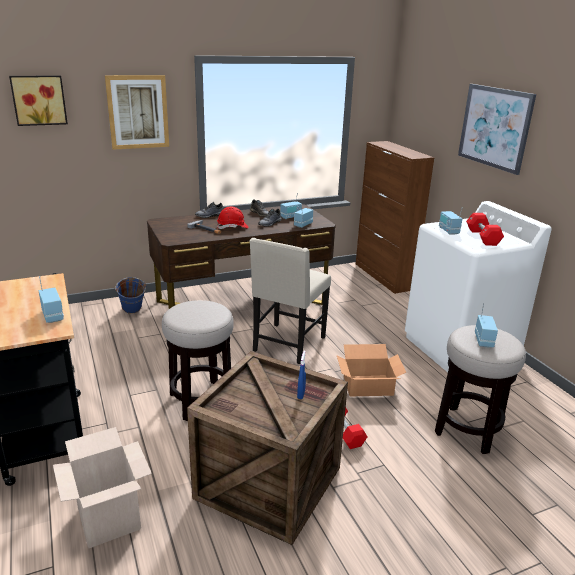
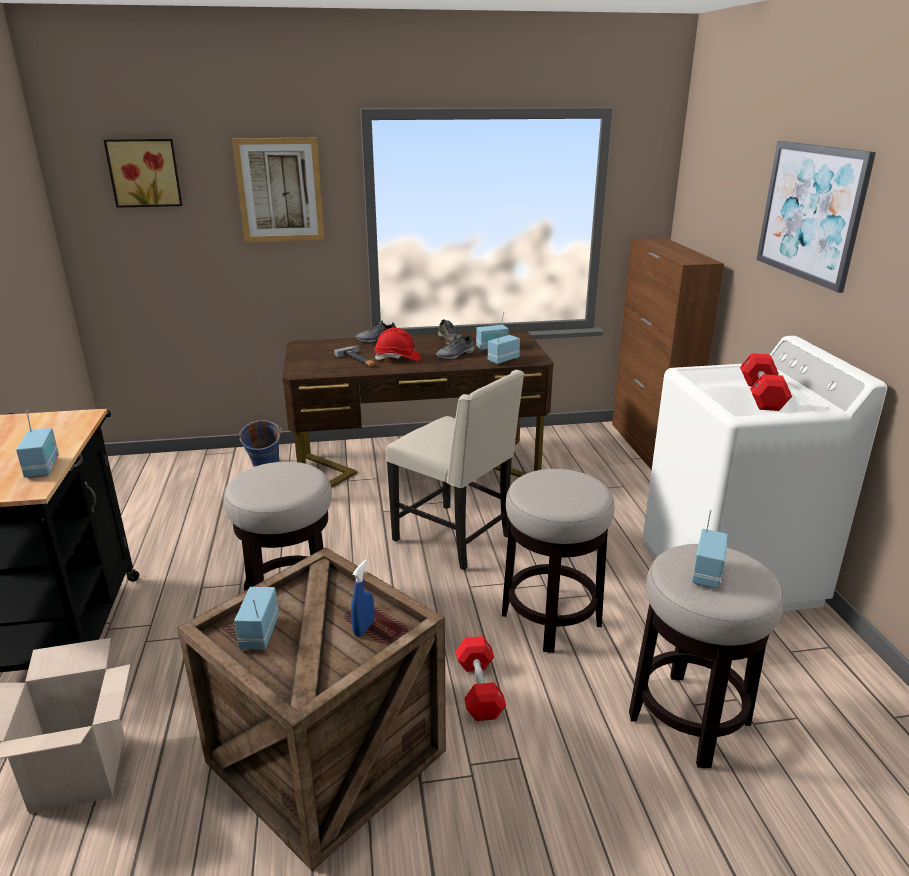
camera: 15 degrees right, 0 degrees up
(287, 344) = (455, 538): beige chair -> beige chair turned 90 degrees counterclockwise
(368, 386) = (551, 619): cardboard box -> stool
(448, 231) = (707, 381): radio -> radio (259, 633)

